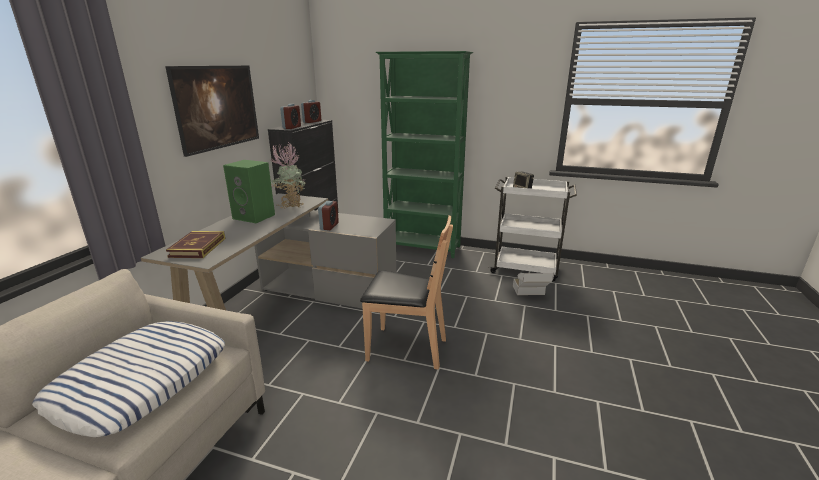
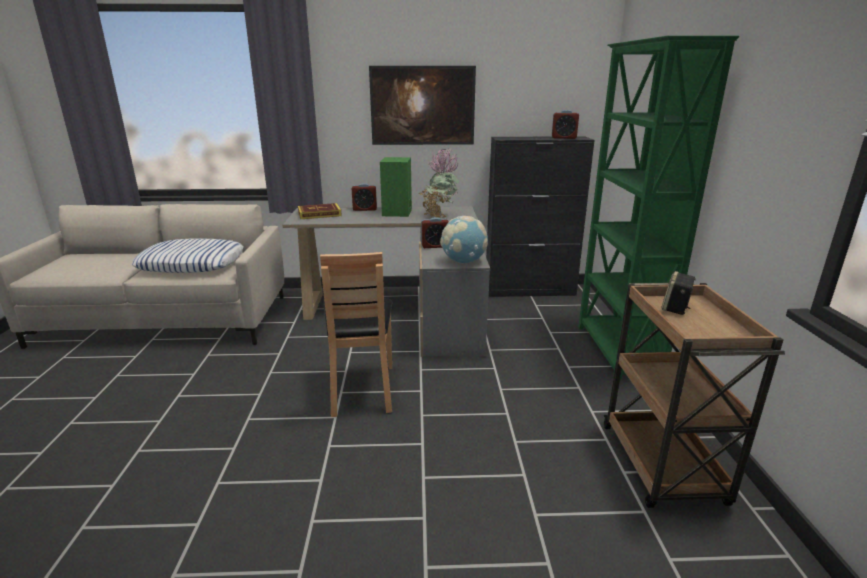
camera: 70 degrees right, 0 degrees up
(292, 127) = (511, 138): alarm clock -> alarm clock (365, 209)
(376, 223) = (464, 261): none -> globe
(526, 269) = (663, 466): white cart -> brown cart
(530, 294) = (567, 478): cardboard box -> none

